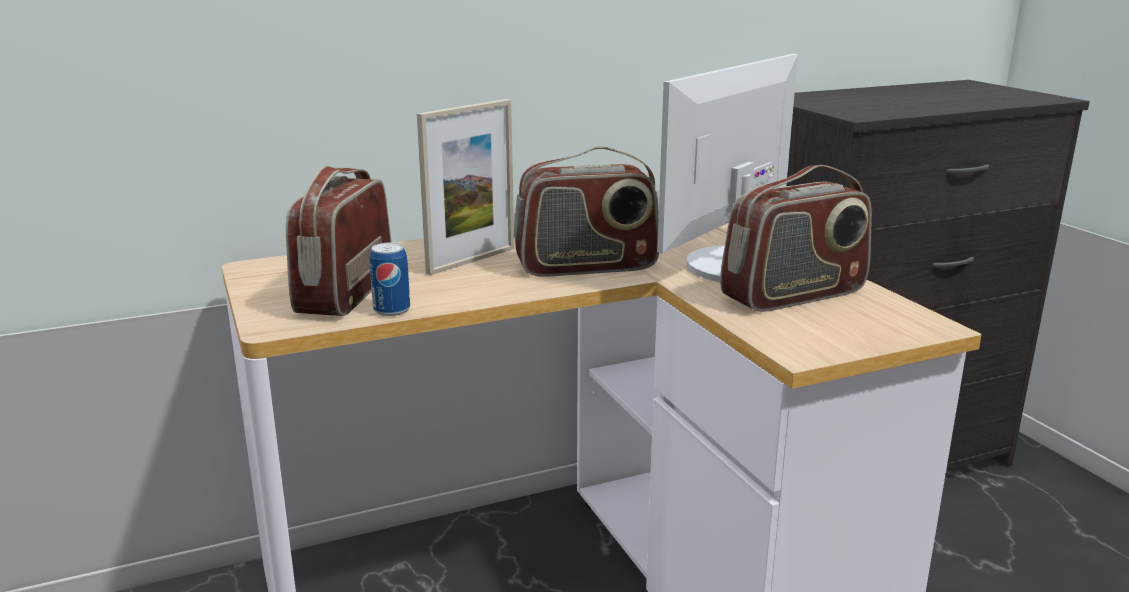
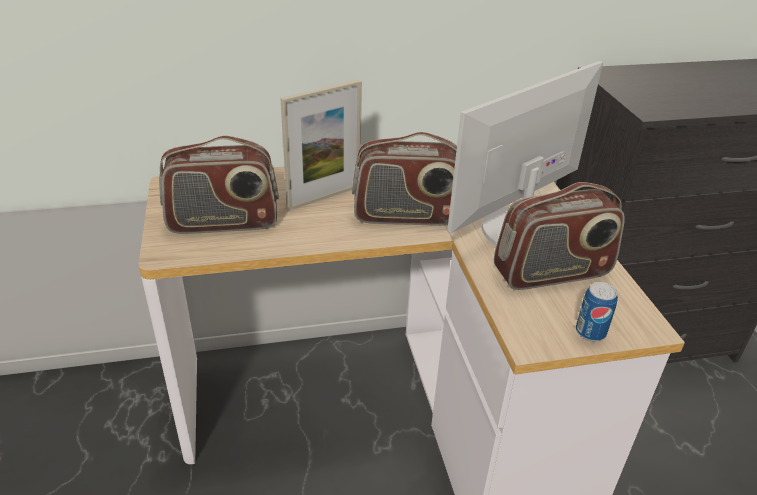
camera: 10 degrees right, 15 degrees up
(344, 293) = (223, 222): radio -> radio turned 120 degrees counterclockwise
(392, 310) = (249, 247): can -> can (590, 332)

